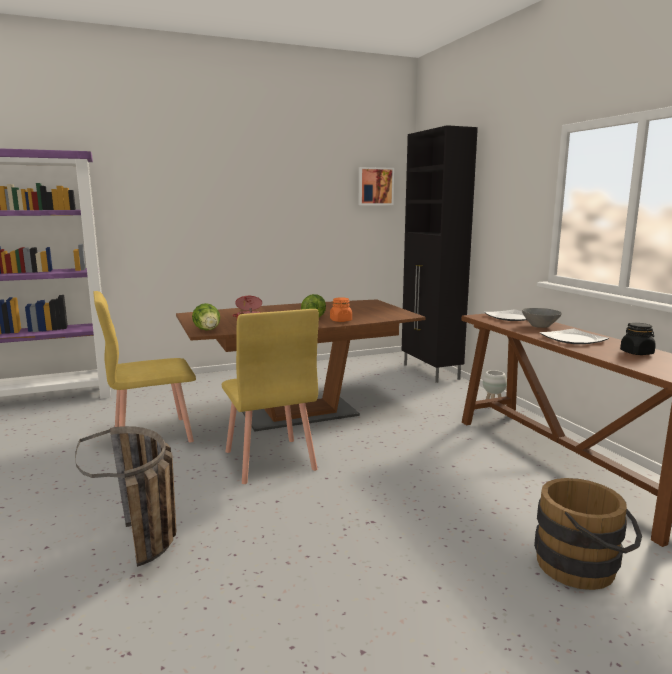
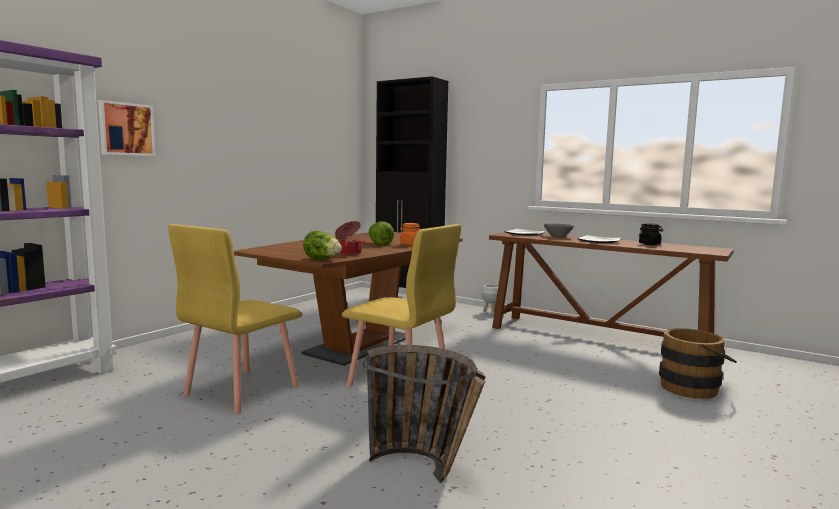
camera: 35 degrees left, 5 degrees down
(375, 186) = (335, 128): picture -> picture (126, 129)

